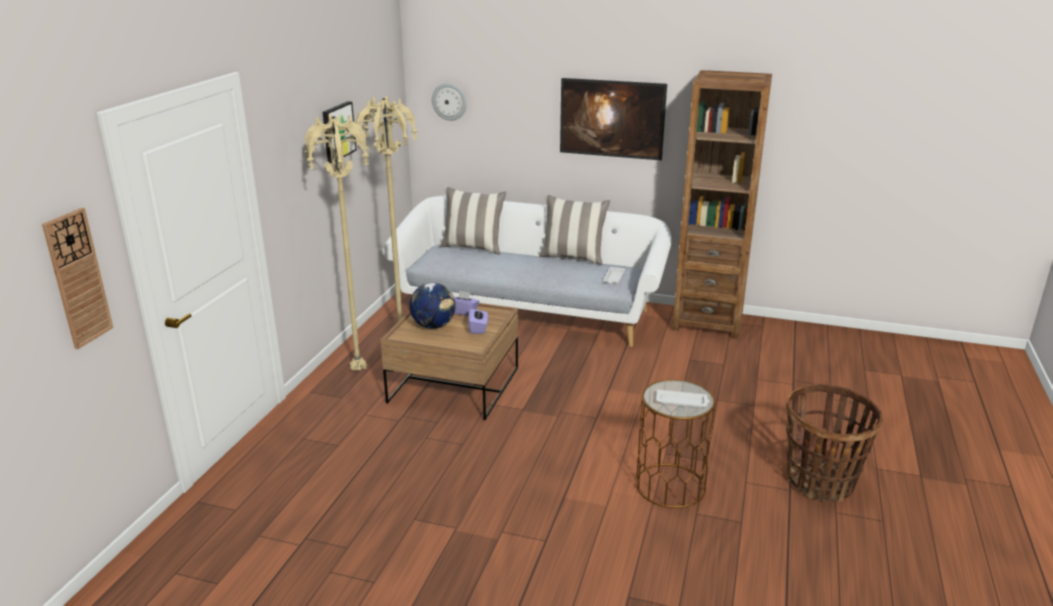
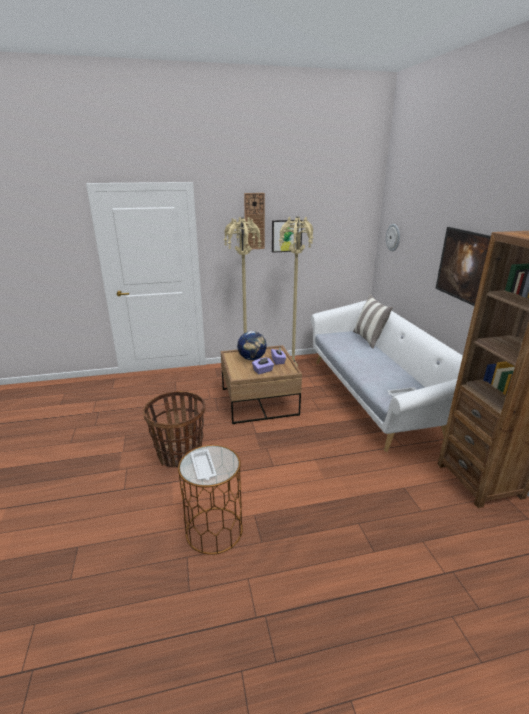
camera: 60 degrees right, 0 degrees up
(78, 278) = (63, 253): wall clock -> wall clock (254, 221)
(573, 257) = (409, 371): pillow -> none
(820, 481) = (286, 642): basket -> basket (180, 454)

